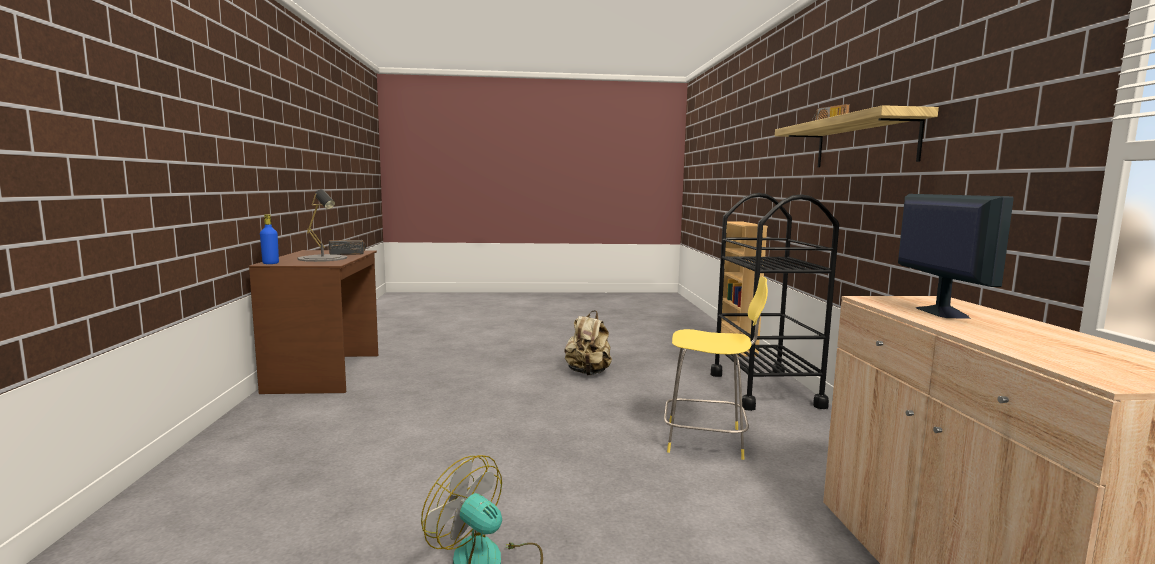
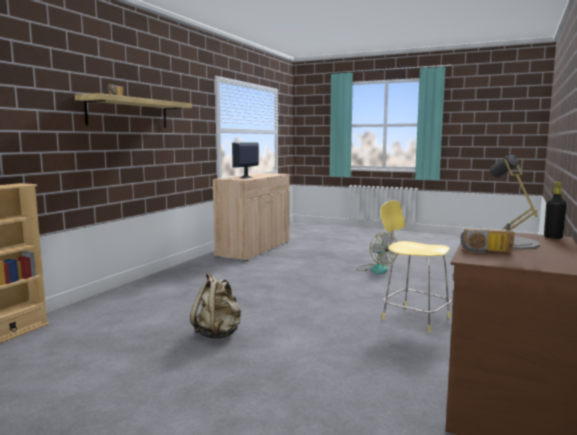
camera: 150 degrees left, 0 degrees up
(270, 263) = (553, 237): blue bottle -> black bottle
(708, 440) = (238, 281): yellow stool -> yellow stool (413, 317)
(764, 390) = (133, 295): black cart -> none

